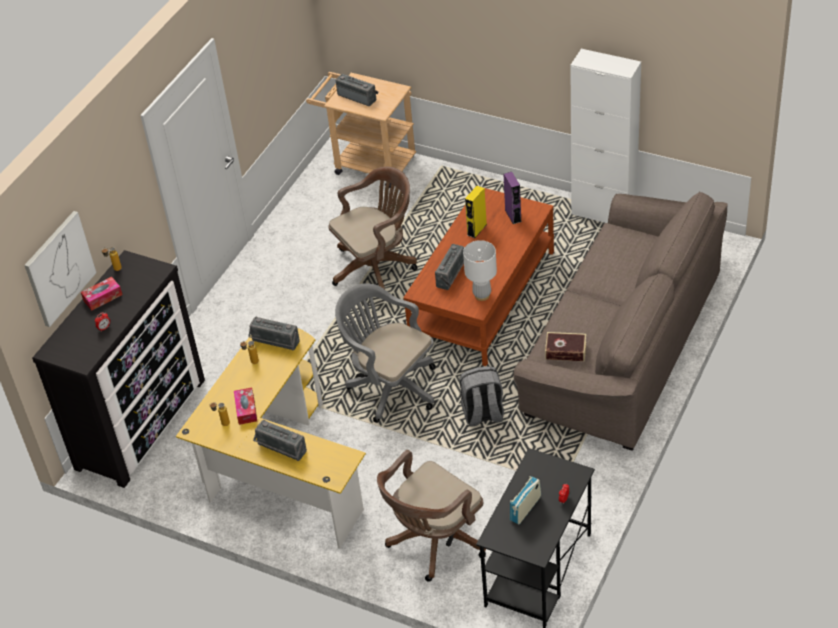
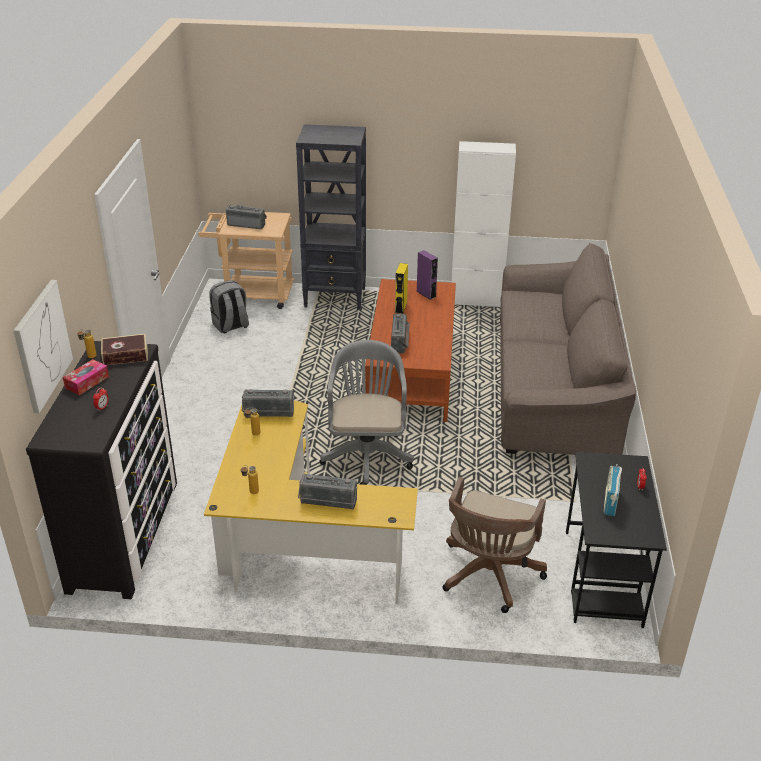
camera: 25 degrees left, 10 degrees down
(246, 409) = (270, 475): tissue box -> none
(377, 266) = (302, 365): brown office chair -> none
(390, 386) = (367, 454): grey office chair -> grey office chair turned 75 degrees clockwise
(452, 183) = (335, 298): none -> black bookcase
(482, 295) = (437, 352): white table lamp -> none
(482, 415) = (467, 460): grey backpack -> grey backpack (231, 326)
(565, 351) = (537, 381): book -> book (125, 355)

